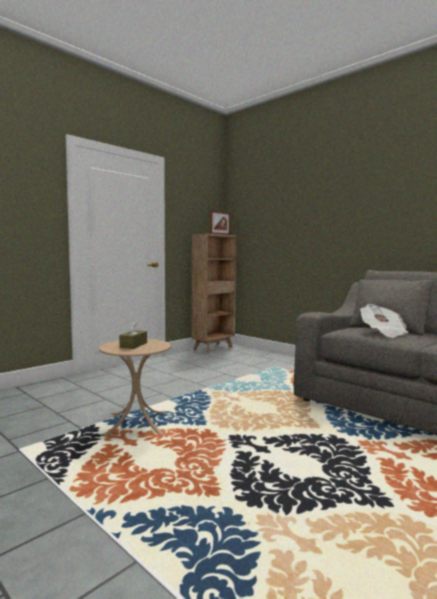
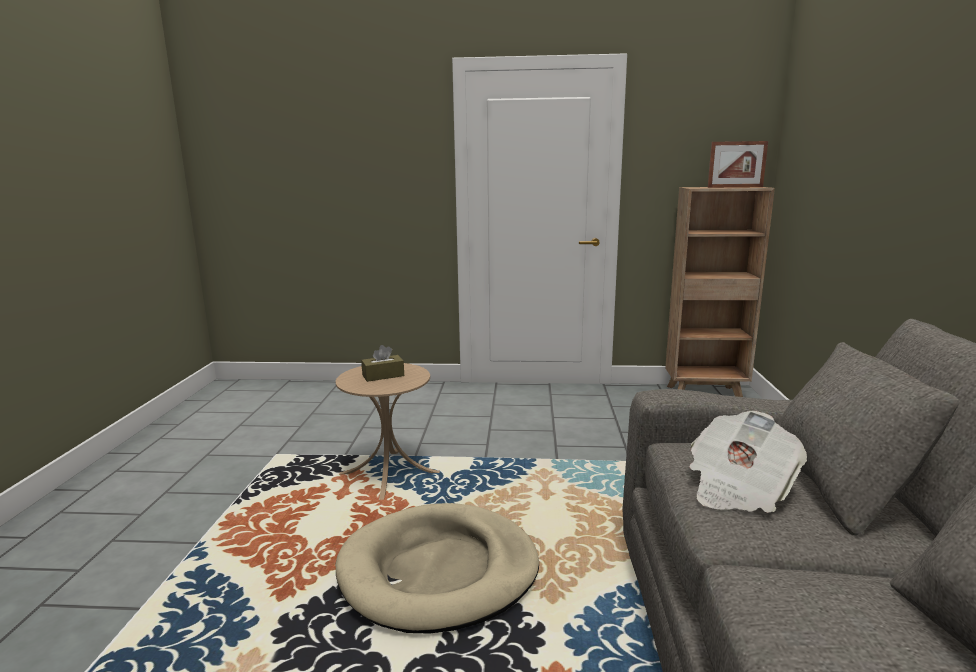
camera: 50 degrees right, 10 degrees up
(258, 442) = (439, 571): none -> beige dog bed

